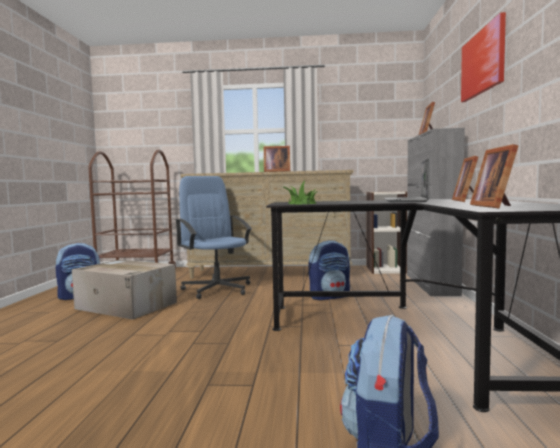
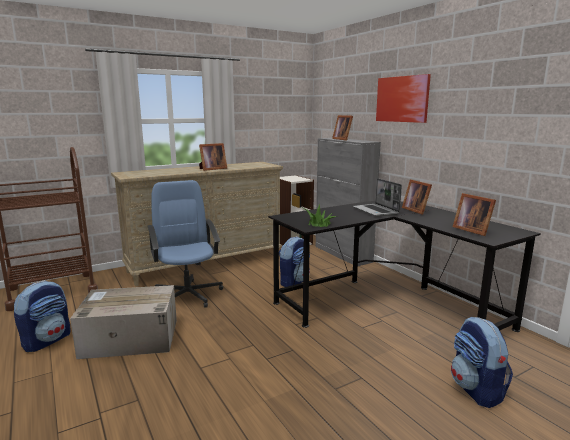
camera: 35 degrees left, 10 degrees up
(217, 289) = (188, 294): blue office chair -> blue office chair turned 45 degrees clockwise

